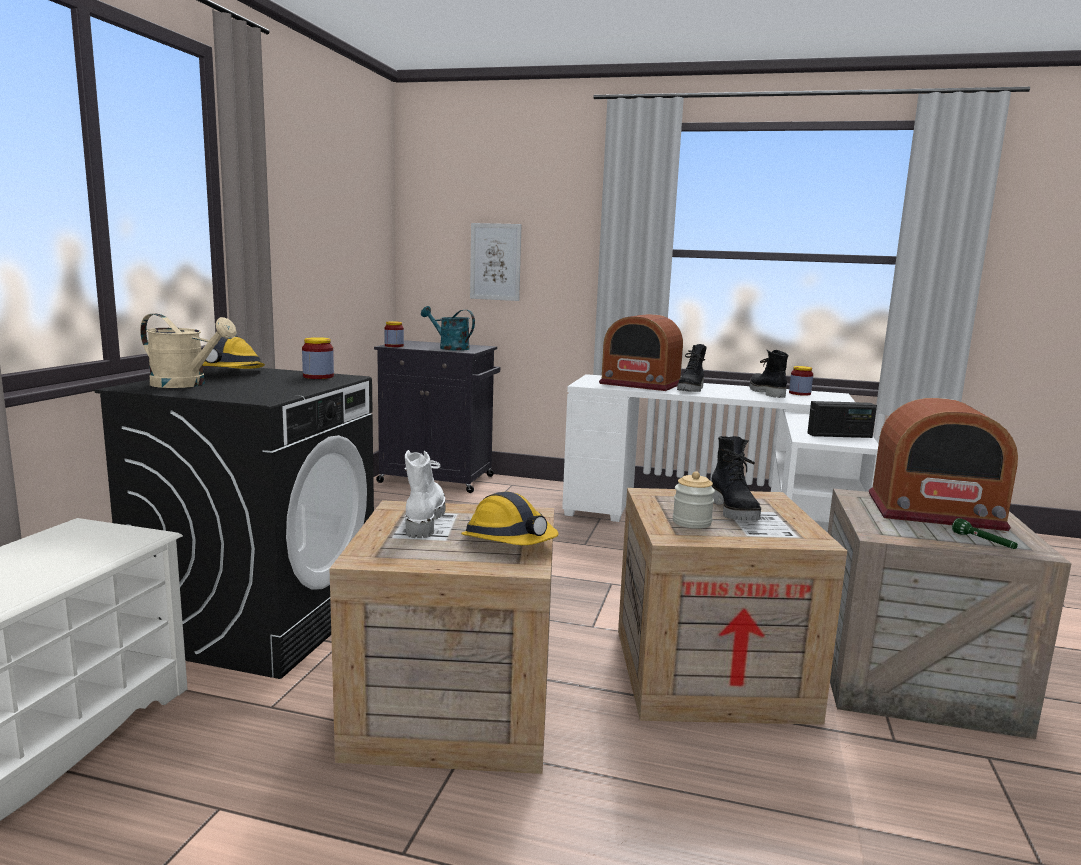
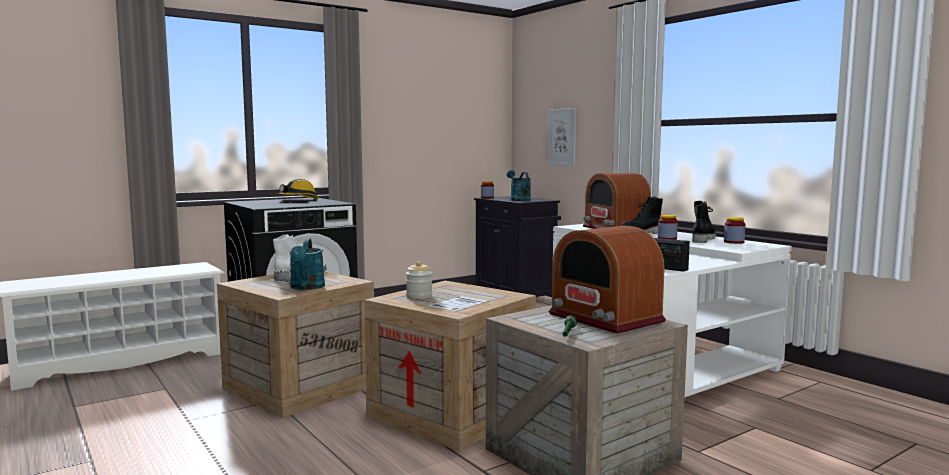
camera: 40 degrees right, 5 degrees down
(186, 384) = (260, 202): beige watering can -> none
(318, 376) = (329, 202): jar -> jar (667, 239)
(509, 541) = (307, 287): hard hat -> turquoise watering can
(735, 511) = (464, 296): black boot -> none

